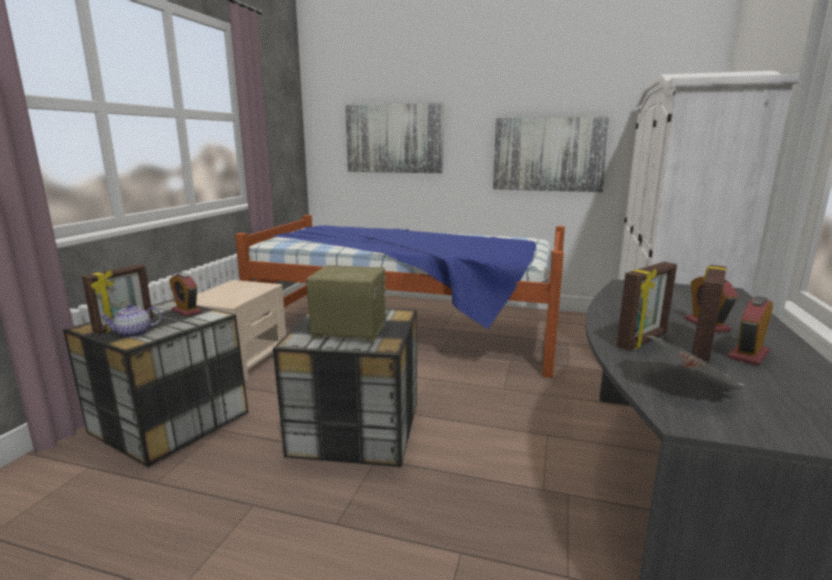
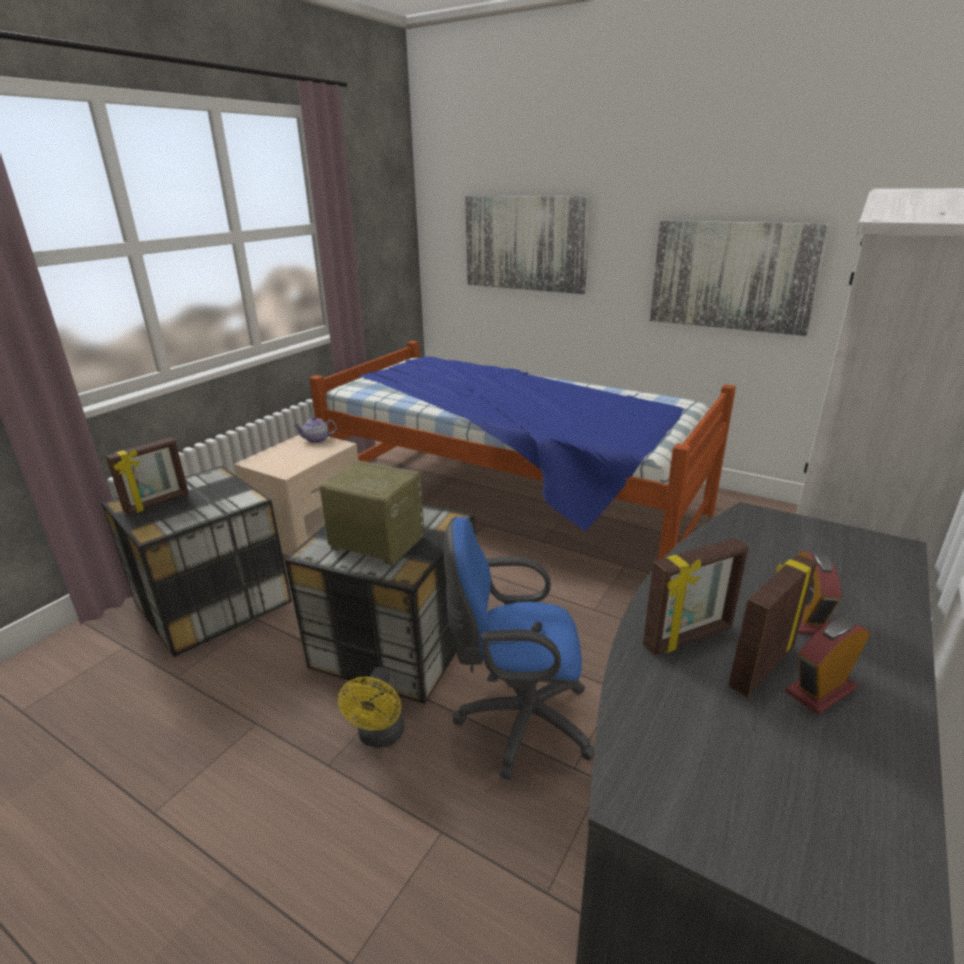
camera: 15 degrees right, 10 degrees up
(133, 333) = (159, 519): teapot -> teapot (316, 440)
(187, 311) = (225, 488): alarm clock -> none
(373, 495) = (379, 737): none -> yellow fan
(484, 467) = (518, 721): none -> blue office chair
(689, 385) = (688, 736): newspaper -> none

